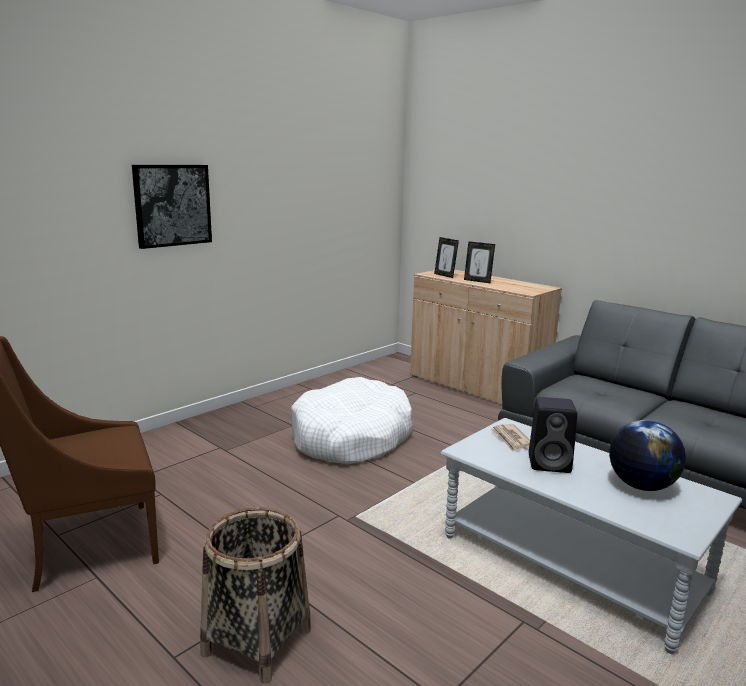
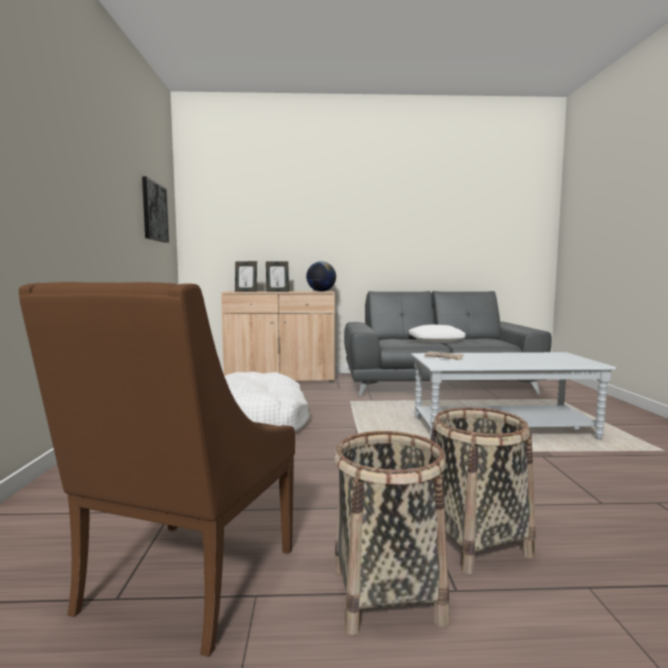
camera: 45 degrees left, 10 degrees down
(141, 627) = (387, 594): none -> basket
(172, 205) = (47, 192): picture -> picture (154, 211)
(551, 463) = (486, 359): black speaker -> none
(641, 486) = (535, 357): globe -> globe (321, 291)
(646, 401) = (436, 341): none -> white pillow

